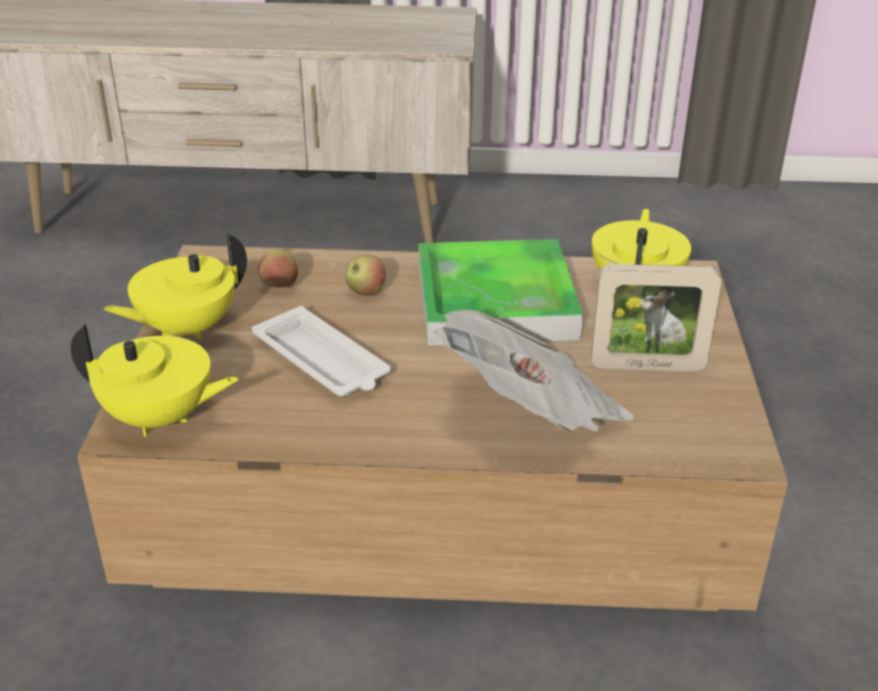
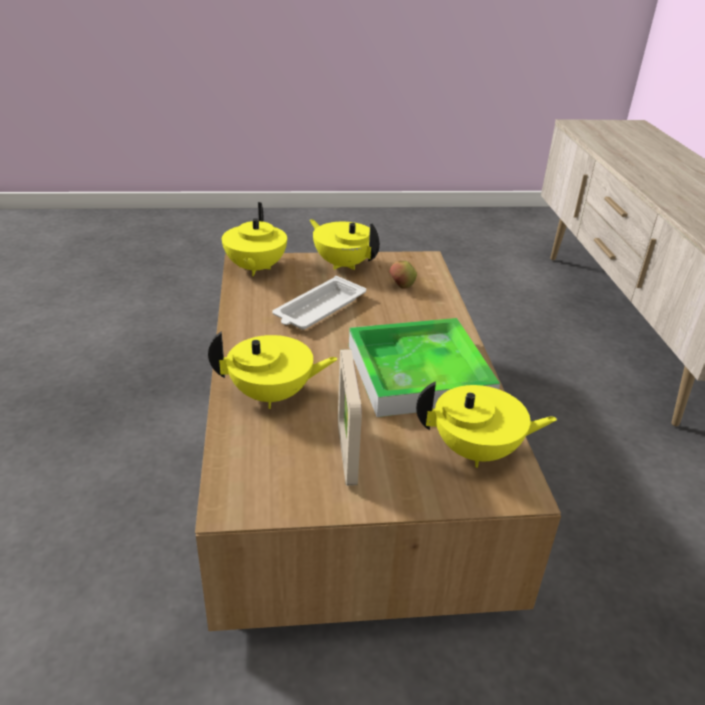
camera: 80 degrees right, 0 degrees up
(366, 292) = (408, 317): apple -> none
(533, 414) = (272, 395): newspaper -> yellow teapot

